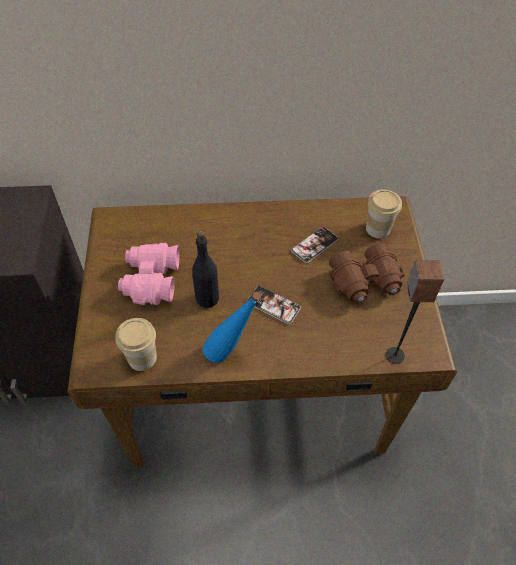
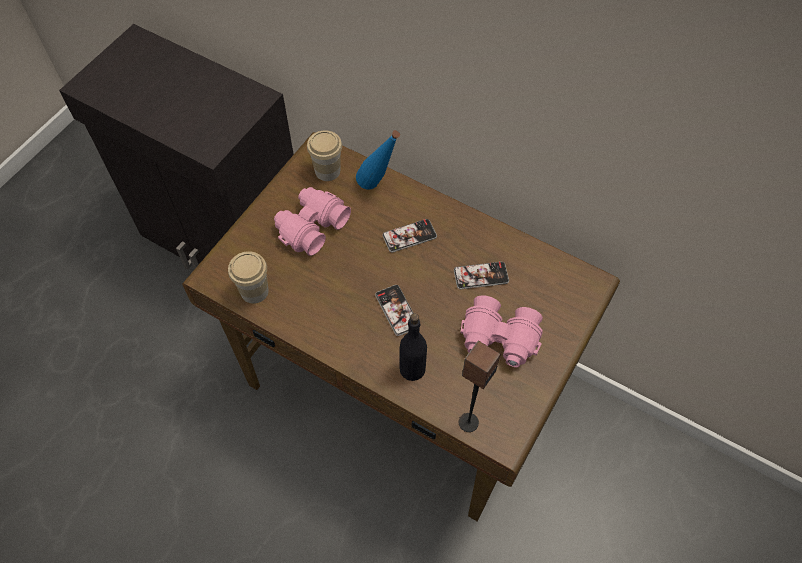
camera: 35 degrees right, 5 degrees up
(207, 298) = (345, 270): black bottle -> black bottle (412, 368)
(231, 354) = (327, 332): blue bottle -> blue bottle (378, 188)
(237, 245) = (409, 236): none -> phone
(366, 282) = (499, 340): brown binoculars -> pink binoculars
(378, 229) = (557, 294): cup -> cup (327, 171)

